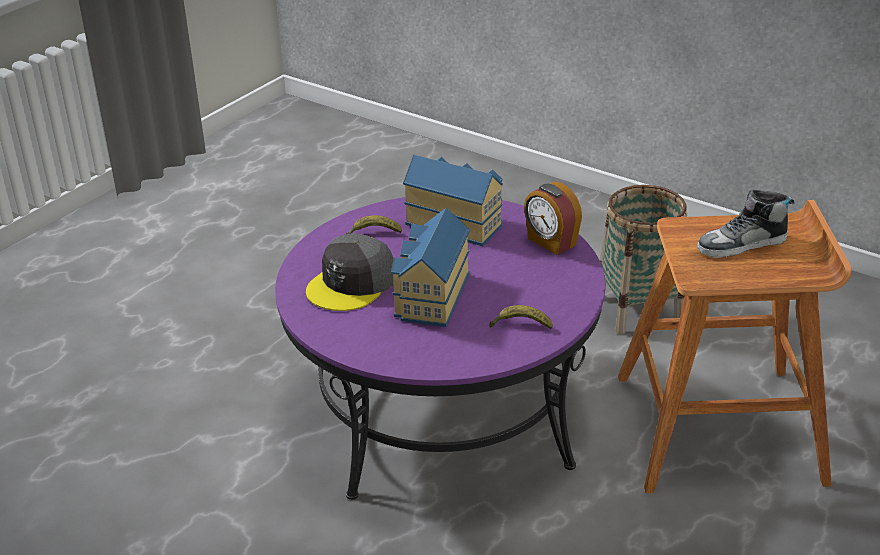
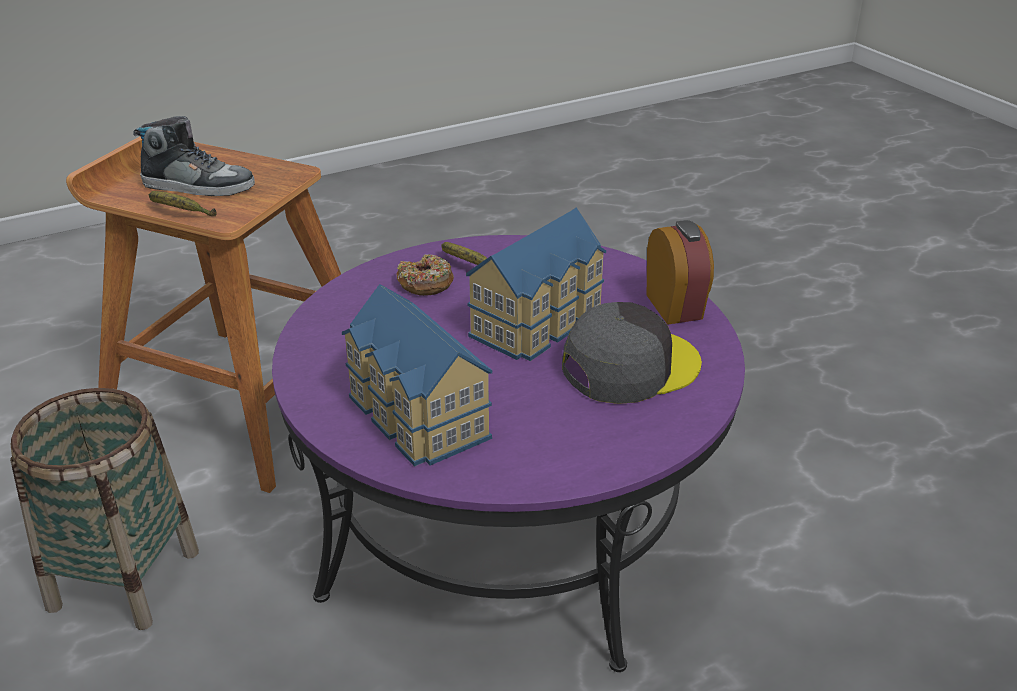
camera: 155 degrees left, 0 degrees up
(373, 233) = (551, 438): banana -> banana (179, 213)
(536, 301) = (425, 284): none -> donut
(551, 242) = (324, 345): alarm clock -> alarm clock (675, 306)

